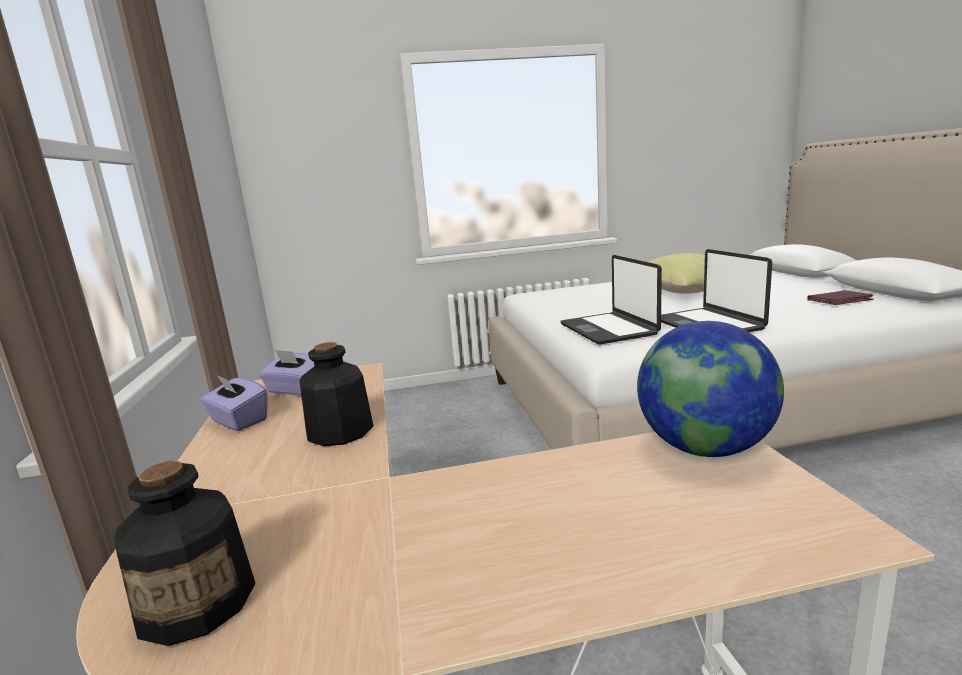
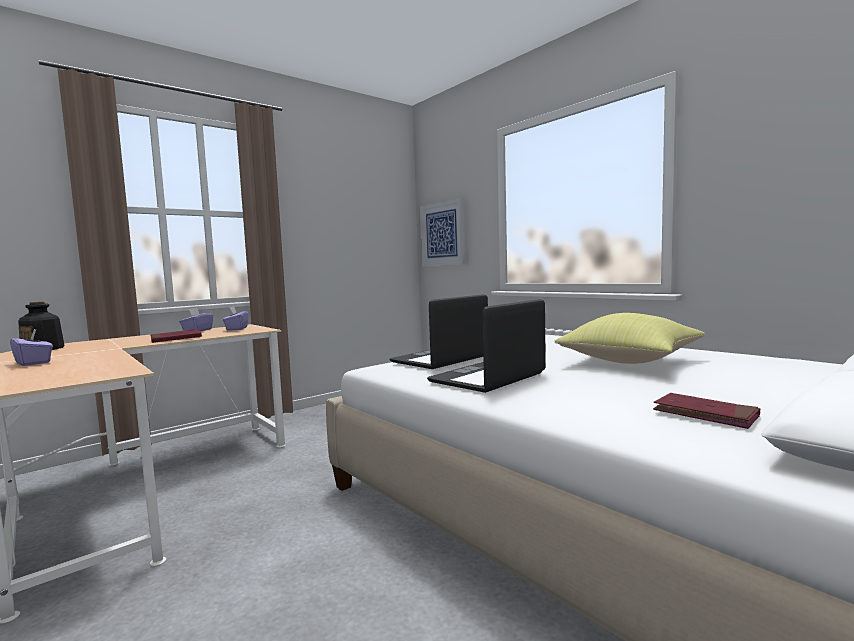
camera: 60 degrees right, 10 degrees down
(307, 189) = (442, 234): none -> picture
(339, 432) = (176, 338): bottle -> red book
(497, 559) = (33, 362): none -> purple tissue box
(704, 448) = (111, 372): globe -> none

